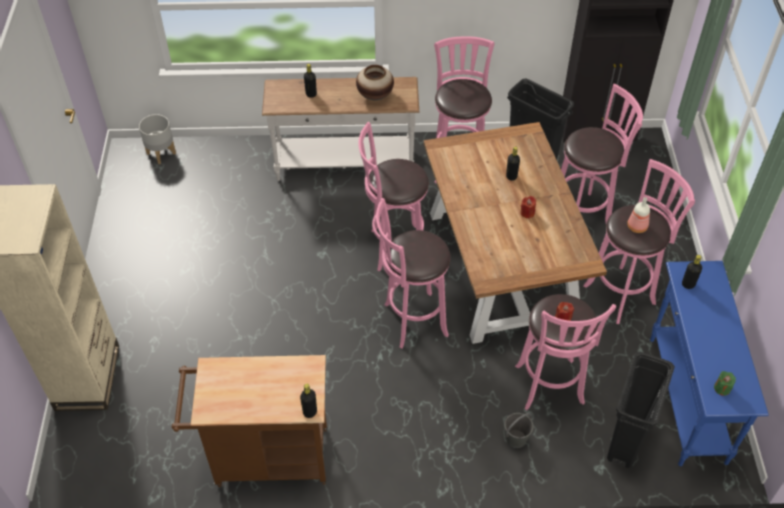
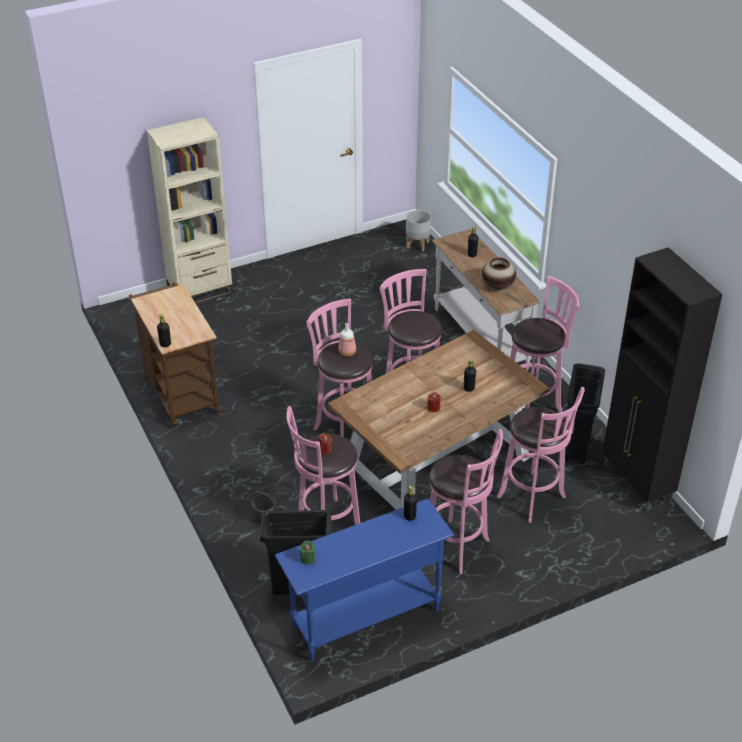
camera: 65 degrees right, 10 degrees down
(637, 226) = (456, 470): bottle -> bottle (347, 352)

